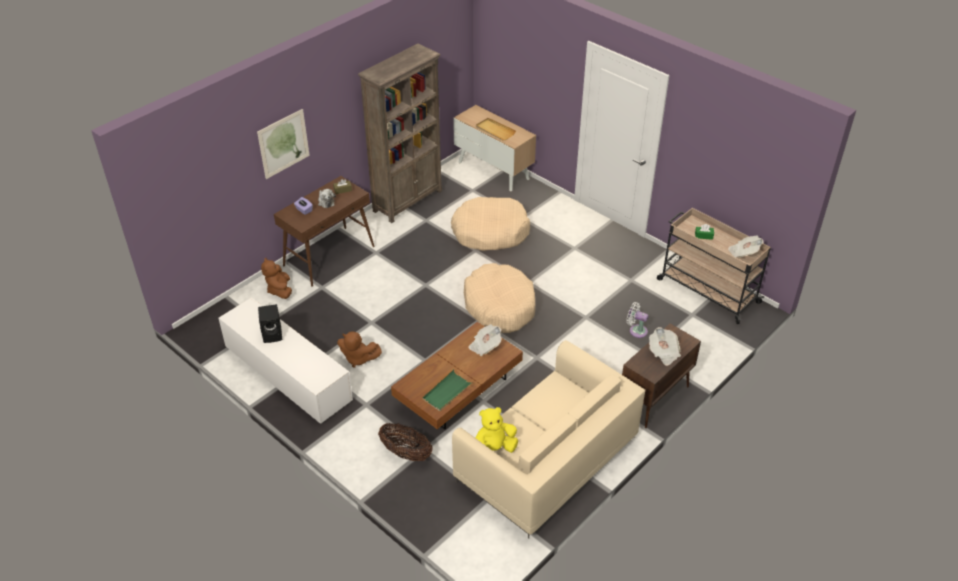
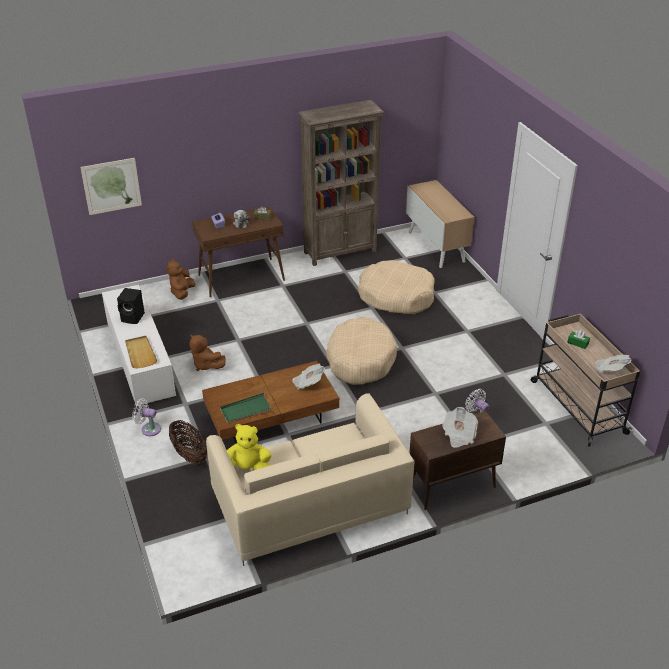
camera: 25 degrees right, 5 degrees down
(283, 143) = (211, 158): picture -> picture (111, 186)
(348, 442) = (149, 429): none -> white fan
(495, 130) = (437, 204): beige tray -> beige tray (140, 353)

